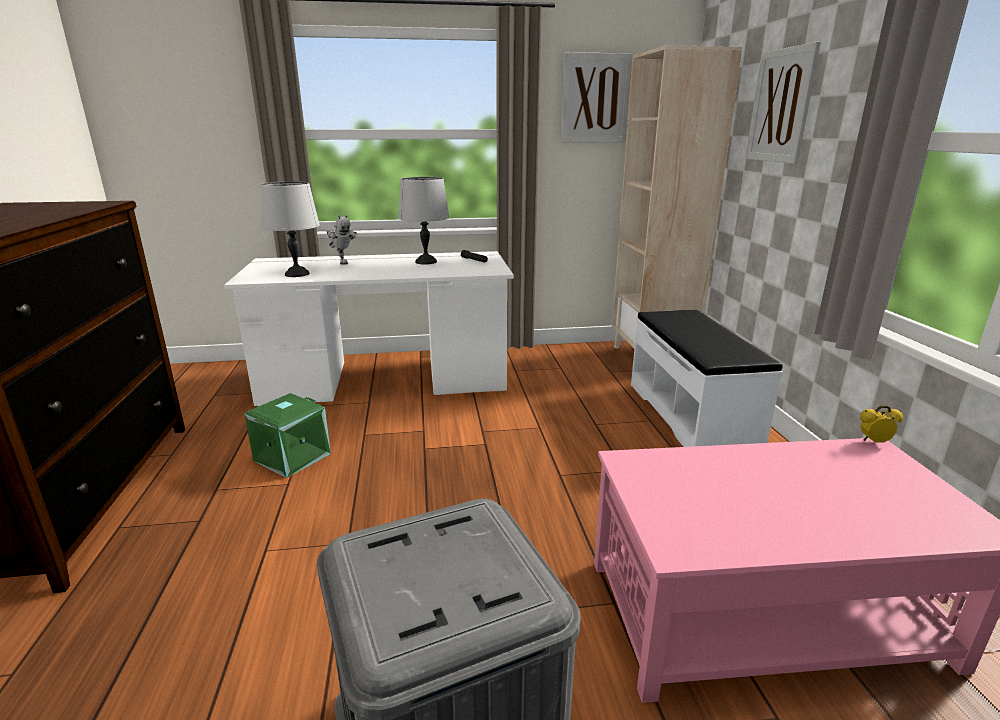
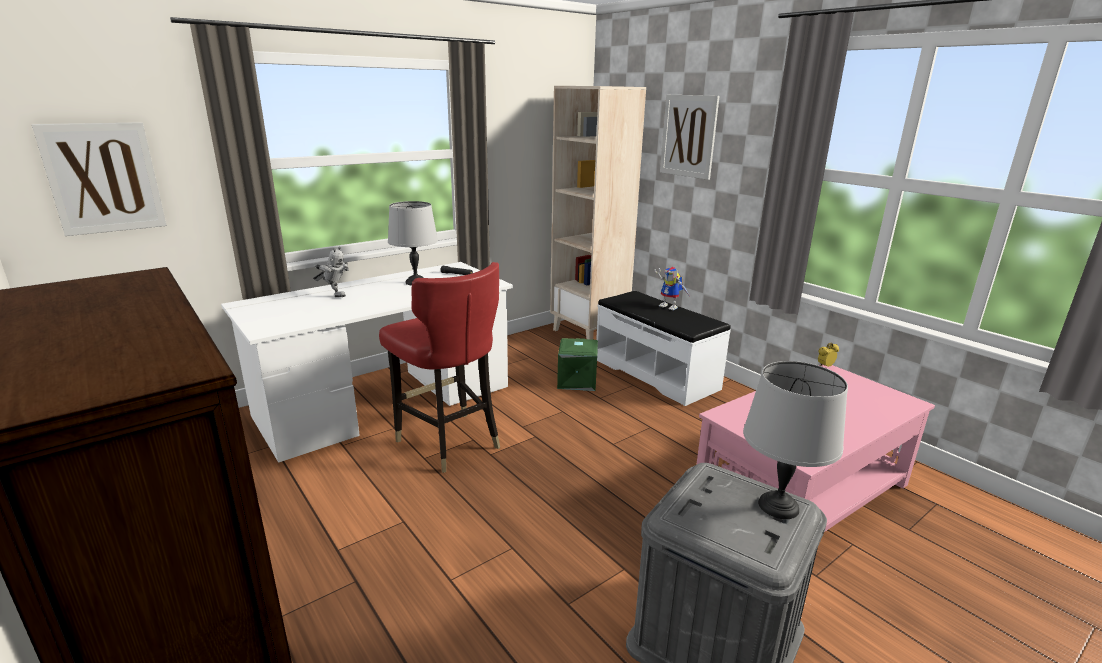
camera: 30 degrees left, 0 degrees up
(292, 456) = (377, 497): green storage box -> green storage box (576, 381)
(297, 274) = (310, 315): grey table lamp -> grey table lamp (779, 506)
(400, 426) = (449, 442): none -> red chair
(595, 99) = (524, 120): picture -> picture (104, 178)
(720, 332) = (671, 307): none -> toy robot

